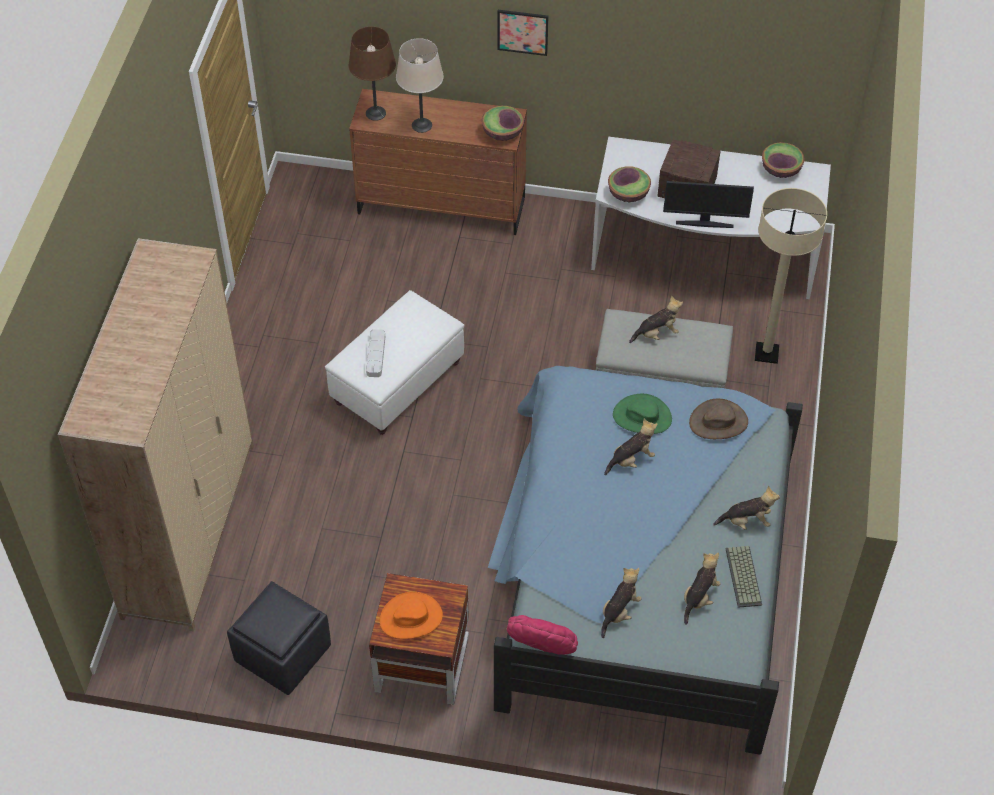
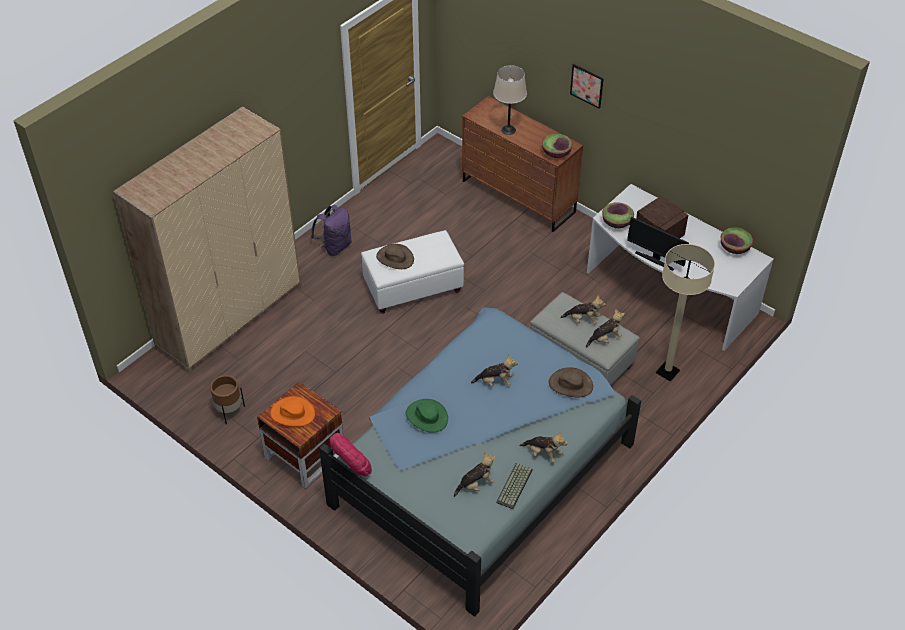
camera: 30 degrees right, 5 degrees down
(257, 372) = (335, 247): none -> purple backpack
(283, 654) = (229, 411): black ottoman -> brown planter
(375, 113) = (485, 113): brown table lamp -> none
(376, 355) = (395, 258): grey tray -> brown hat
(619, 611) = (417, 468): plush toy -> plush toy (605, 339)
(642, 416) = (522, 359): green hat -> green hat (427, 416)

